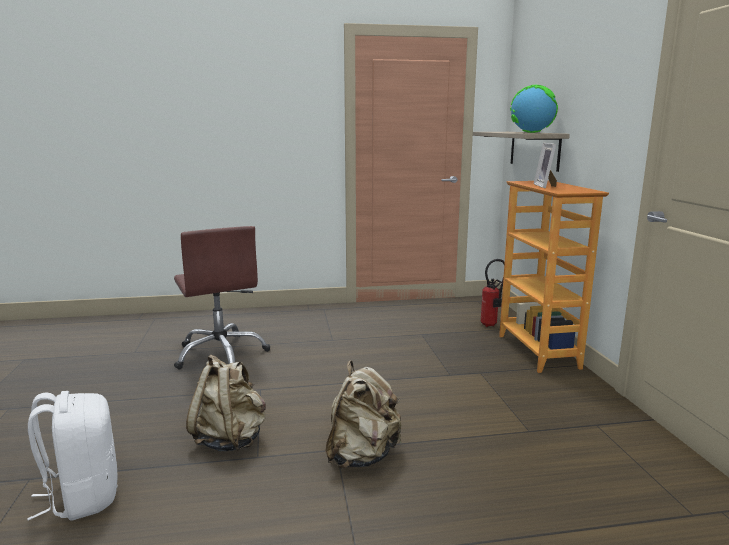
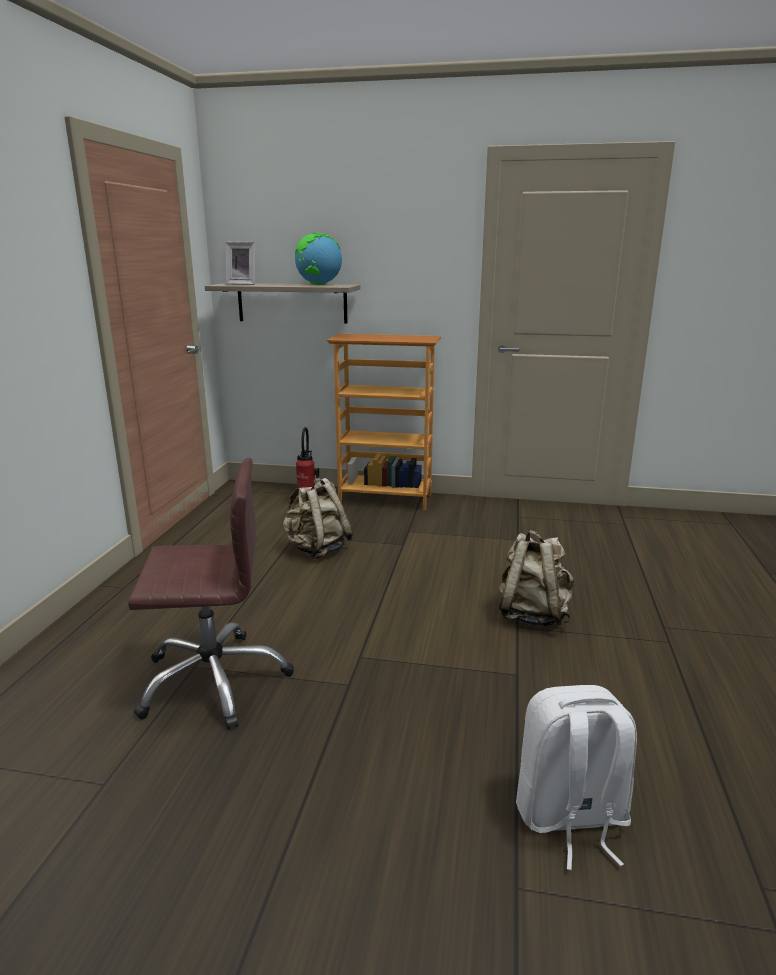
camera: 70 degrees left, 5 degrees up
(230, 439) = (475, 690): beige backpack -> beige backpack (317, 550)
(546, 186) = (384, 338): picture frame -> picture frame (243, 284)

